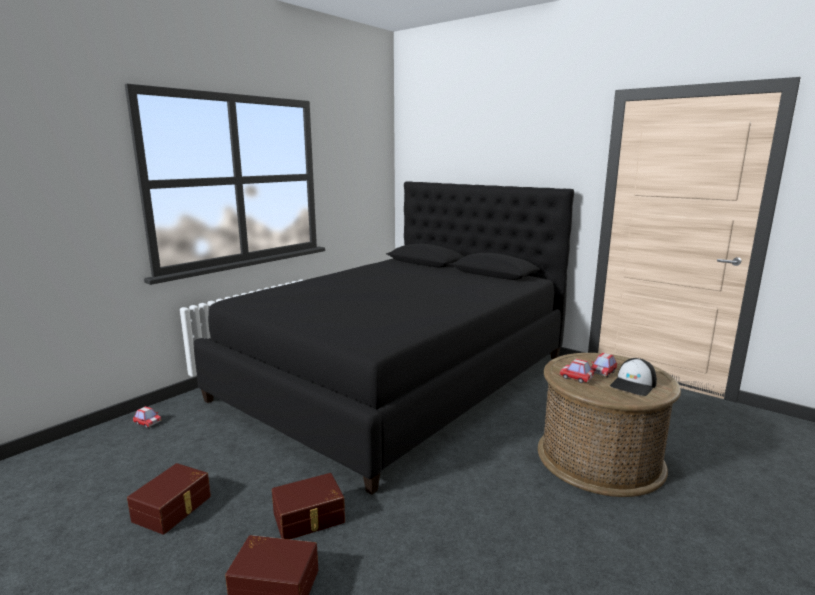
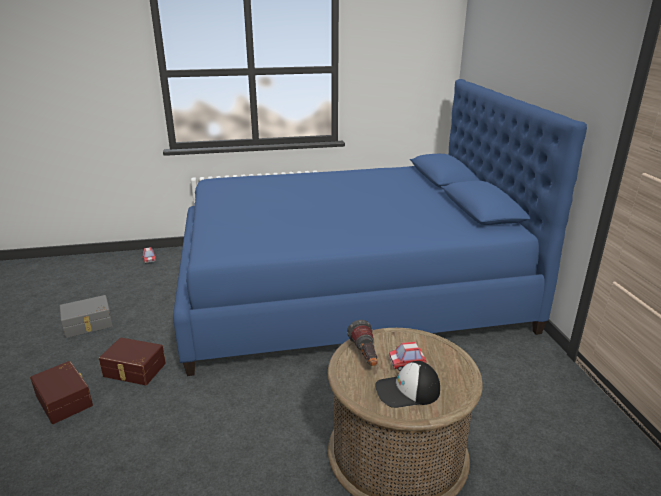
camera: 40 degrees right, 10 degrees up
(173, 509) = (88, 324): brown storage box -> grey storage box
(398, 377) = (348, 290): black bed -> blue bed
(576, 378) = (365, 356): toy car -> flashlight

